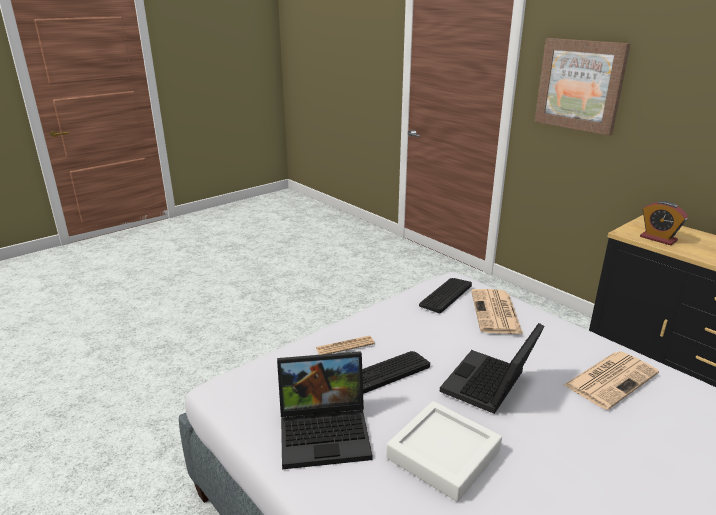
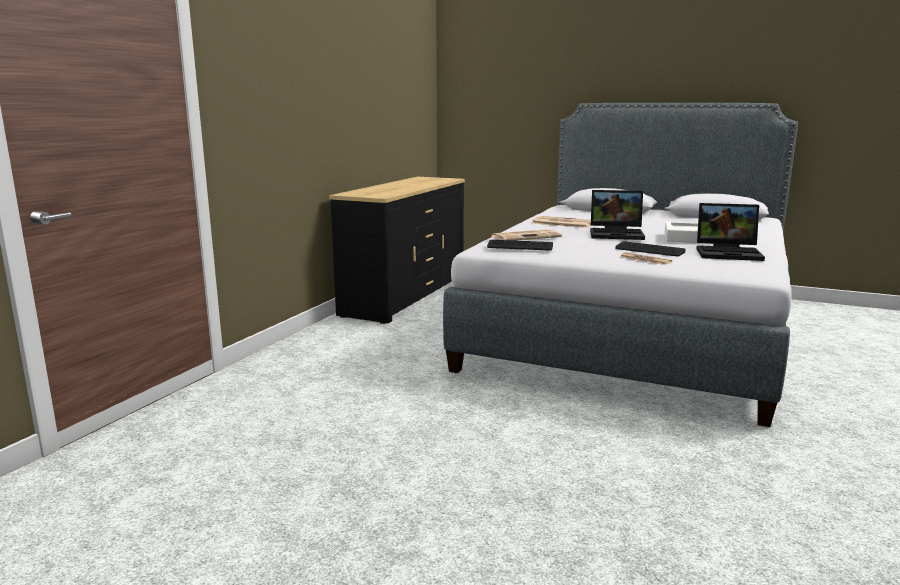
camera: 115 degrees left, 10 degrees down
(326, 432) = (729, 253): laptop -> laptop turned 135 degrees clockwise
(580, 85) = (259, 83): picture -> none
(658, 239) = (386, 193): alarm clock -> none

